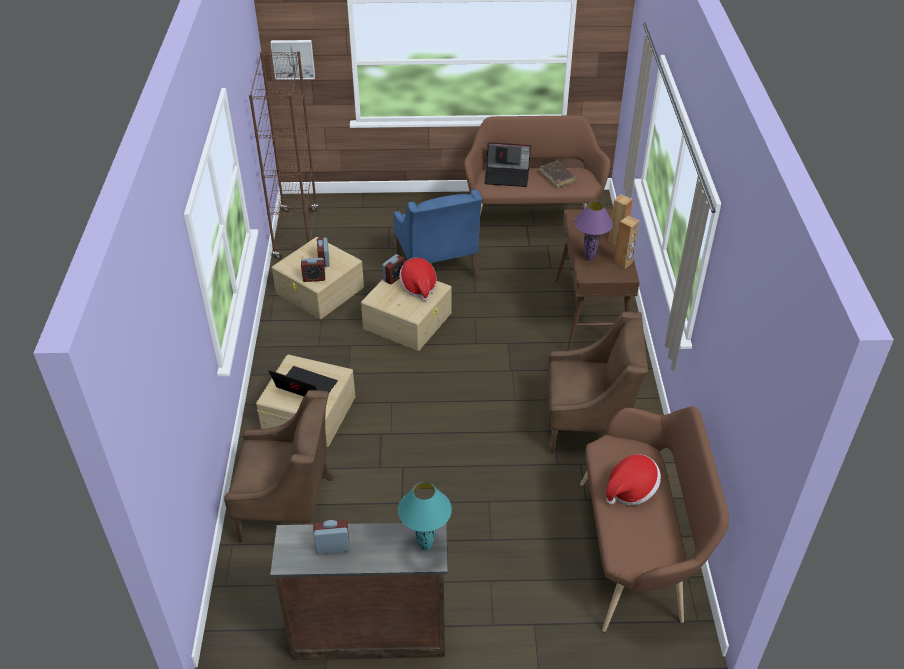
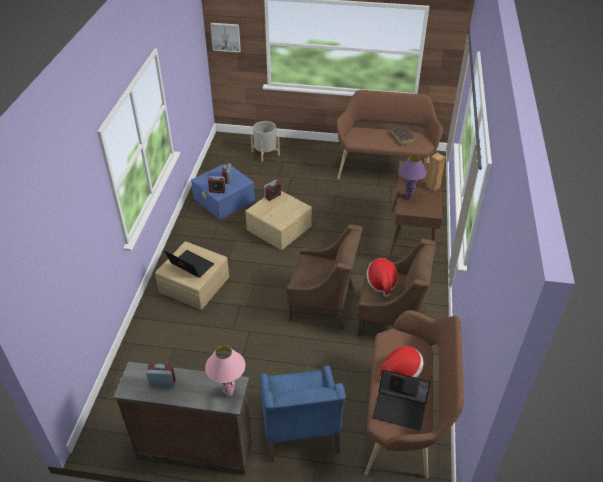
camera: 10 degrees right, 0 degrees up
(288, 509) = (162, 350): brown armchair -> brown armchair (323, 304)
(296, 234) = (218, 160): brown bookcase -> none
(320, 290) = (224, 200): beige storage box -> blue storage box
(362, 218) = (265, 153): none -> grey planter
(418, 287) = (288, 205): hat -> hat (381, 283)
(426, 546) = (229, 393): turquoise table lamp -> pink table lamp
(436, 267) = (308, 193): blue armchair -> blue armchair (299, 430)
(507, 176) = (367, 133): laptop -> laptop (400, 408)
(623, 263) = (433, 203): brown speaker -> none

